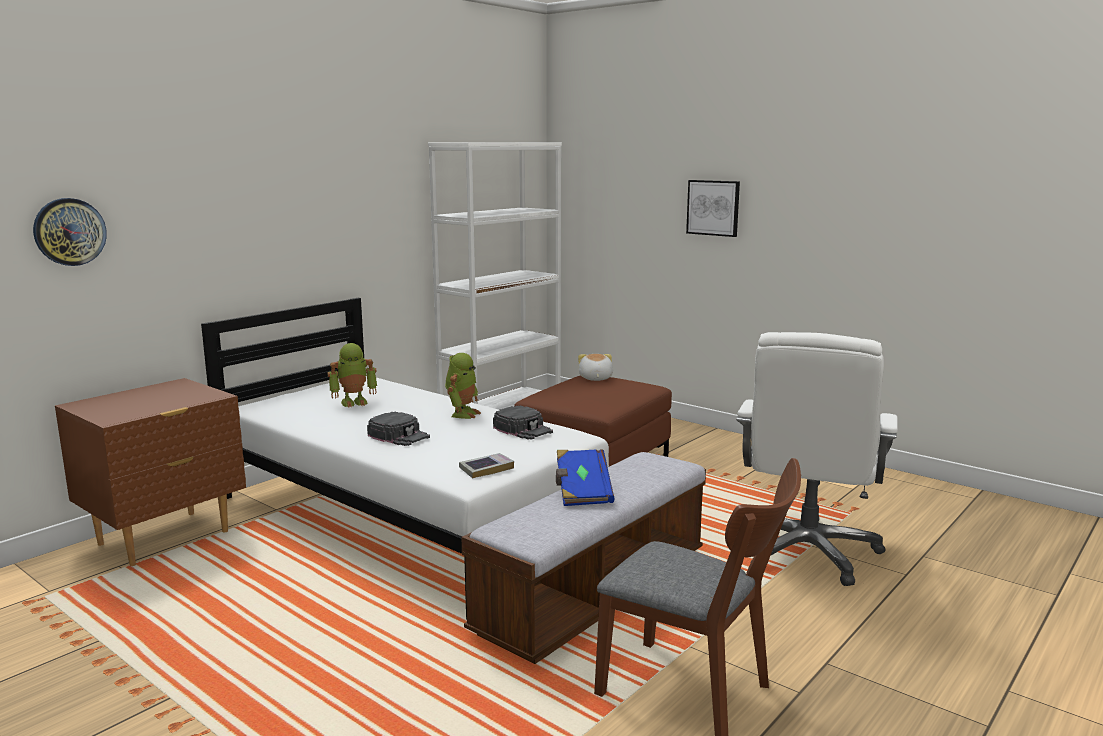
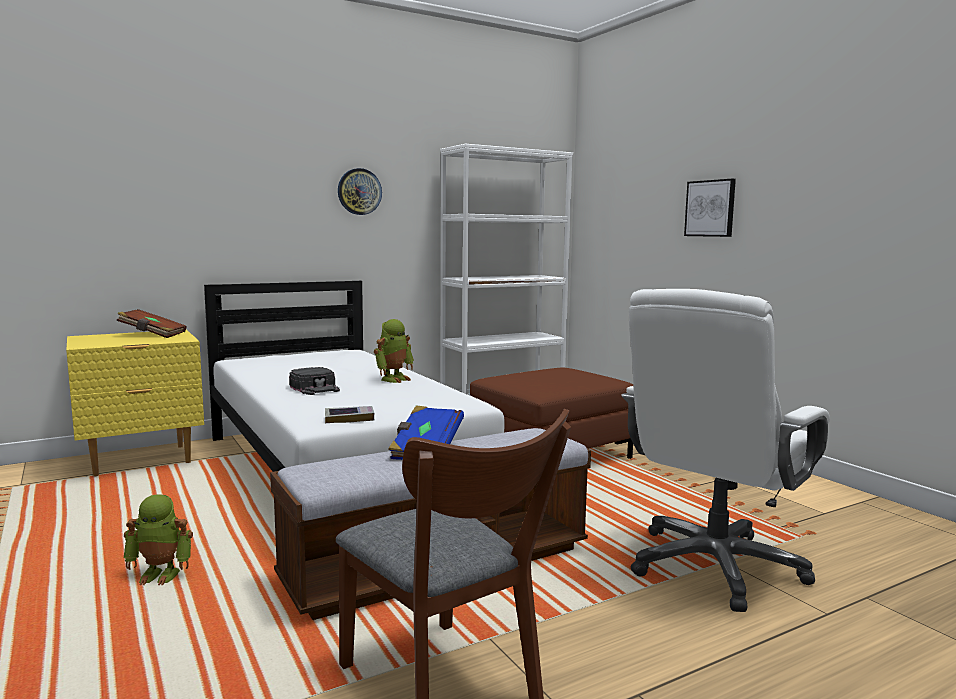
camera: 20 degrees right, 5 degrees down
(69, 232) = (92, 196): wall clock -> wall clock (359, 191)
(162, 392) = (152, 335): none -> brown book
(165, 538) = (141, 461): brown nightstand -> yellow nightstand
(354, 402) = (317, 363): toy robot -> toy robot (161, 575)
(523, 429) = (430, 394): black cap -> none
(595, 378) = (566, 370): plush toy -> none

